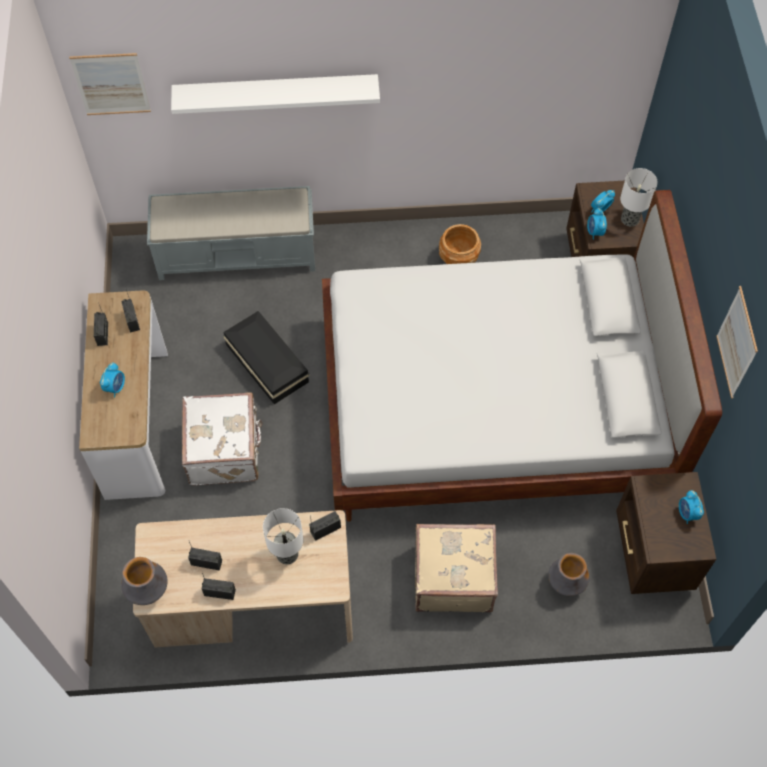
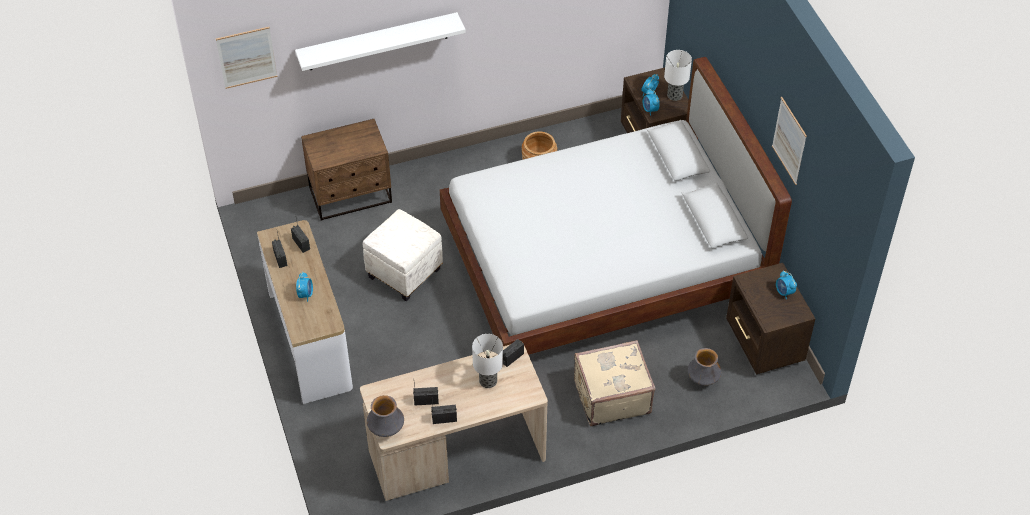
camera: 15 degrees left, 10 degrees down
(225, 450) = (392, 345): white suitcase -> none
(238, 254) = (351, 195): grey bench -> brown nightstand
(267, 361) = (404, 272): black storage box -> white ottoman

